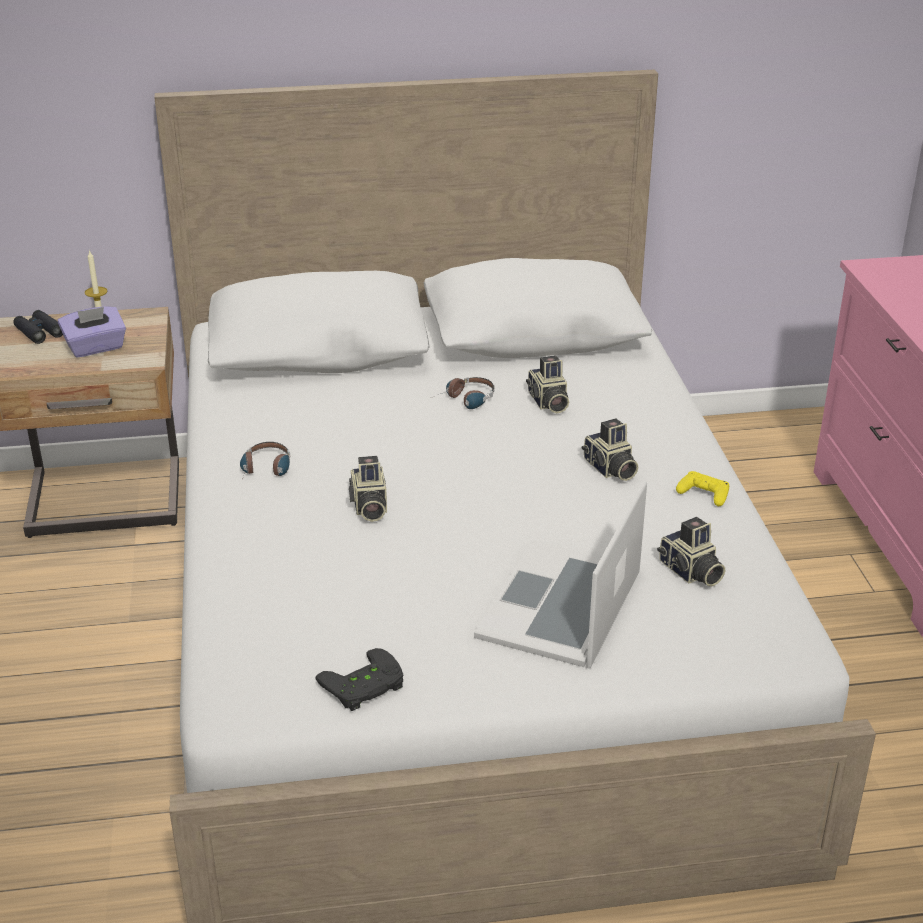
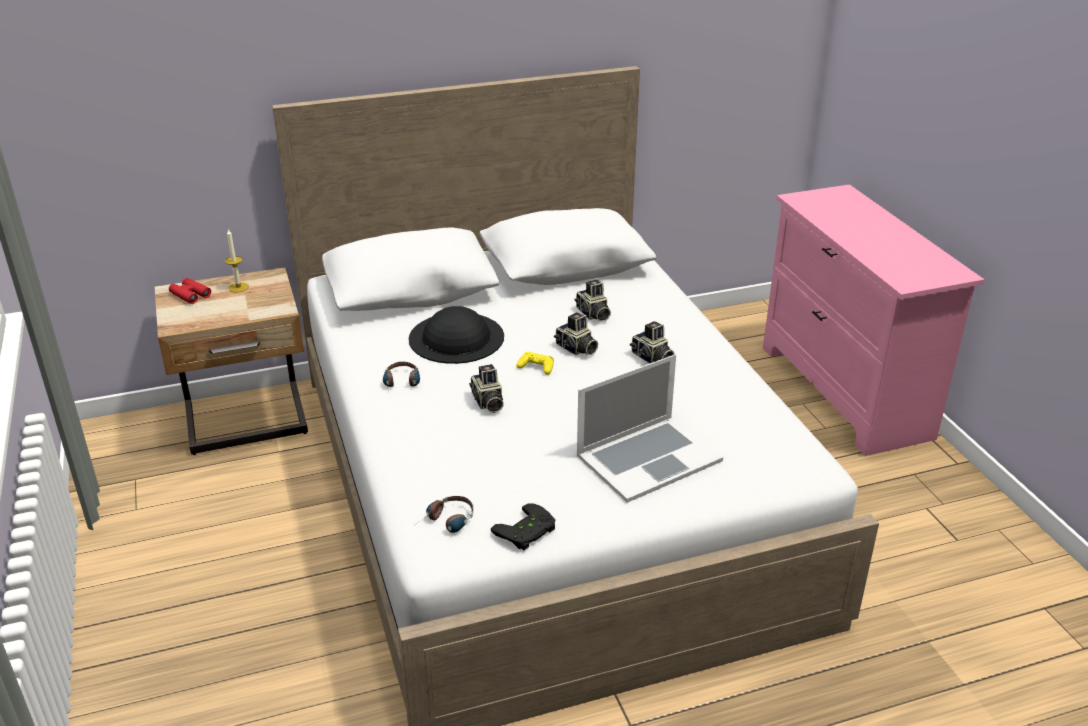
camera: 10 degrees left, 0 degrees up
(39, 332) = (190, 295): black binoculars -> red binoculars
(96, 348) = (239, 303): purple tissue box -> none
(356, 417) = (456, 337): none -> black hat
(465, 401) = (532, 319): headphones -> headphones (446, 523)
(561, 604) = (648, 457): laptop -> laptop turned 135 degrees counterclockwise
(690, 572) = (730, 425): camera -> camera (576, 349)
(704, 494) = (723, 369): yellow game controller -> yellow game controller (536, 367)

